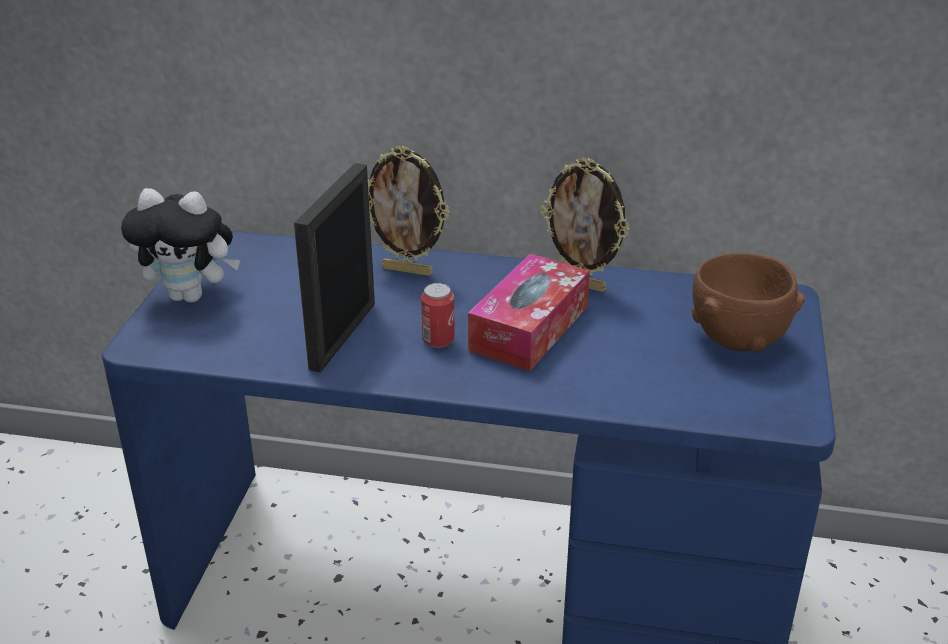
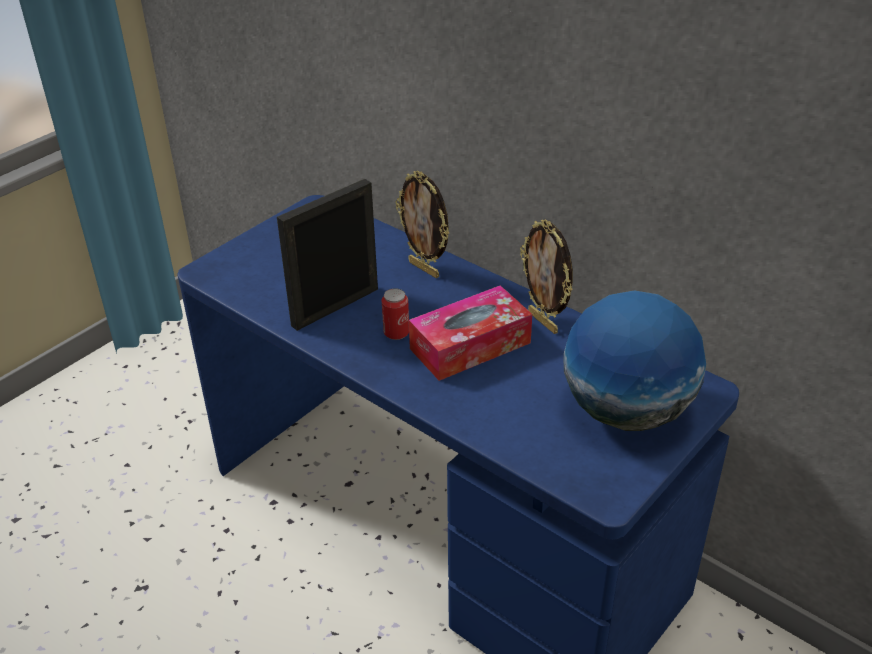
camera: 30 degrees right, 5 degrees up
(191, 295) = (265, 243): plush toy -> none
(738, 338) = (627, 411): brown bowl -> globe

